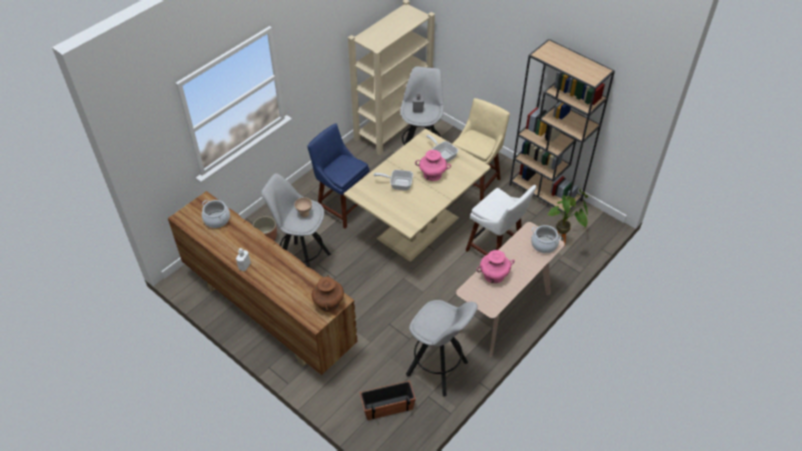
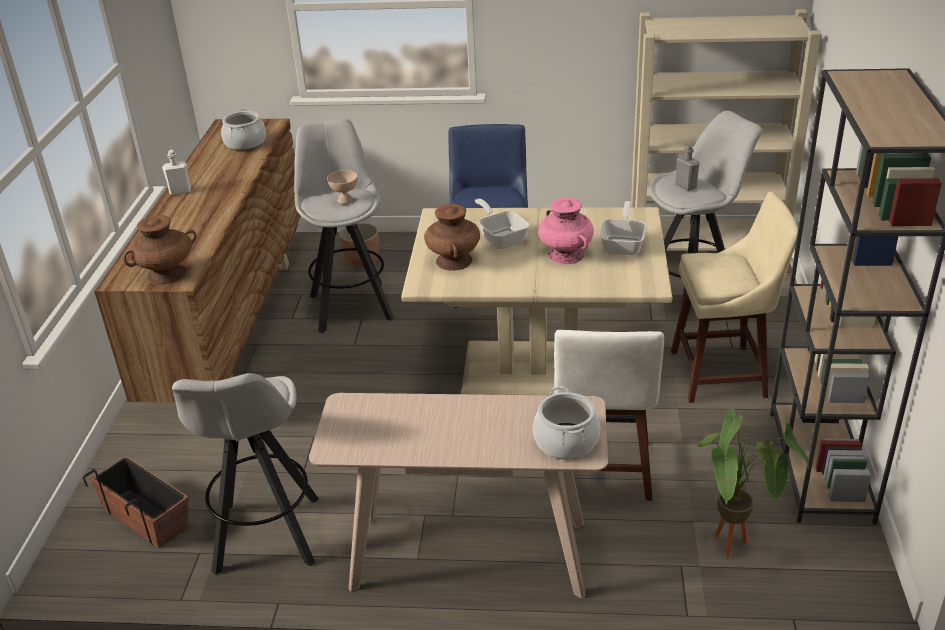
camera: 55 degrees right, 15 degrees down
(401, 208) = (454, 261): none -> brown vase
(494, 275) = (417, 417): pink vase -> none

